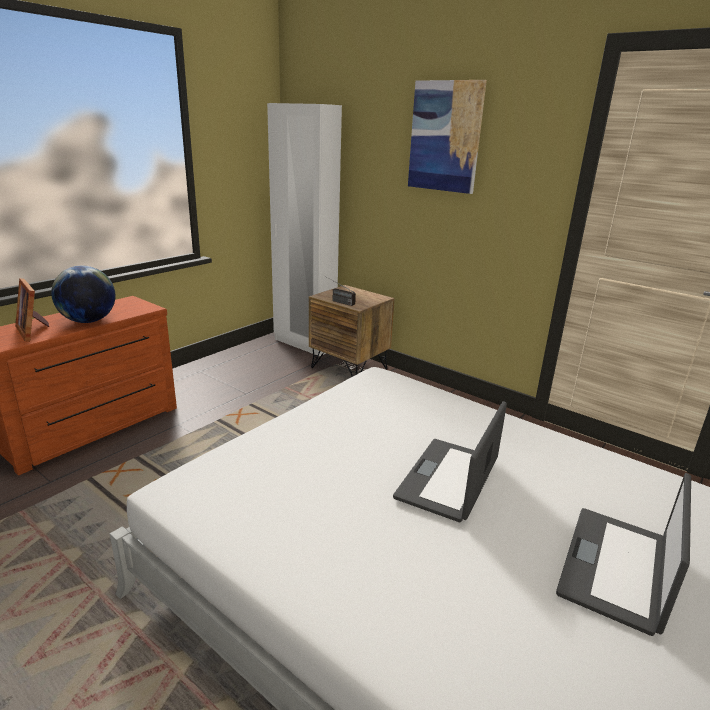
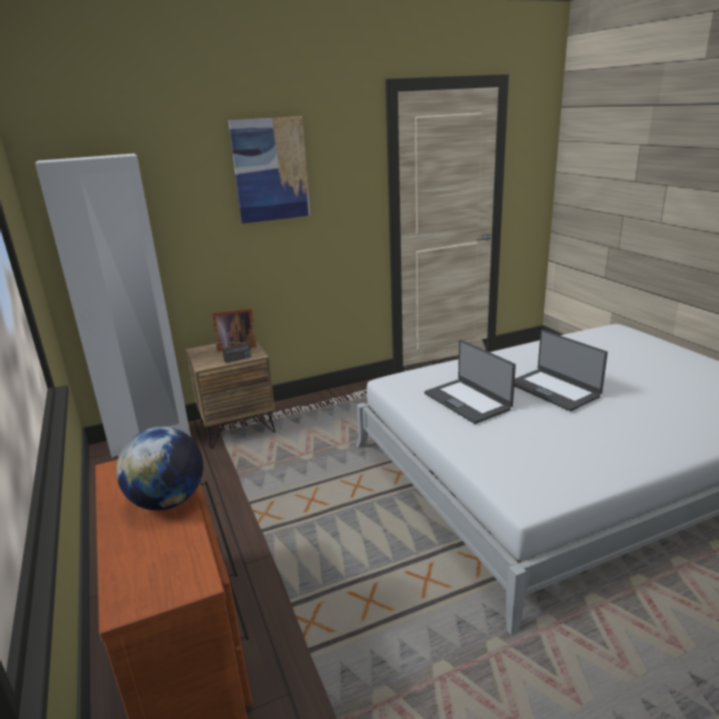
camera: 60 degrees left, 0 degrees up
(34, 331) = (161, 548): picture frame -> picture frame (235, 346)
(617, 568) = (643, 370): laptop -> laptop (468, 401)

